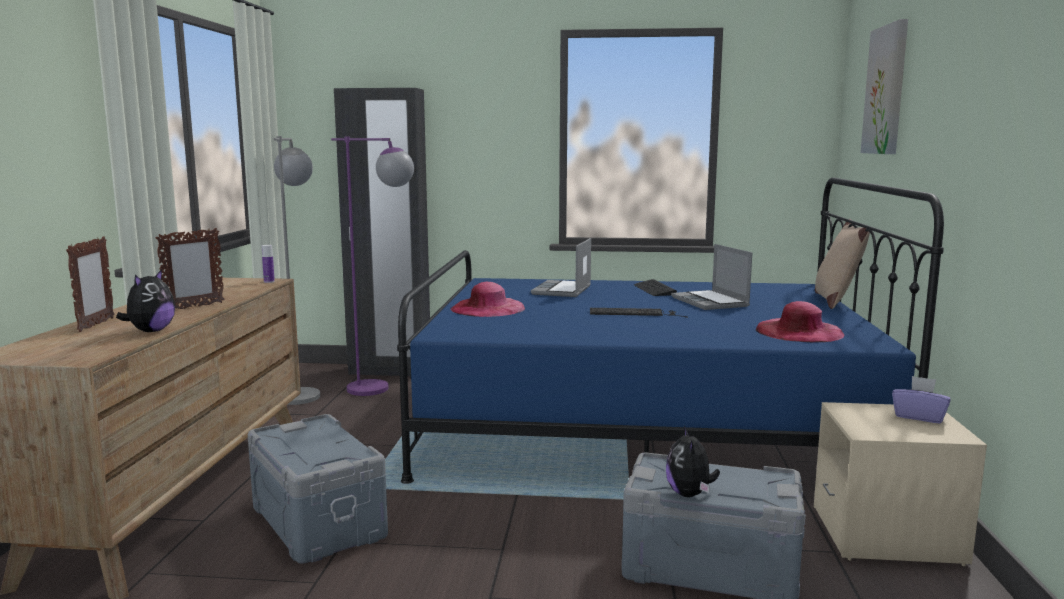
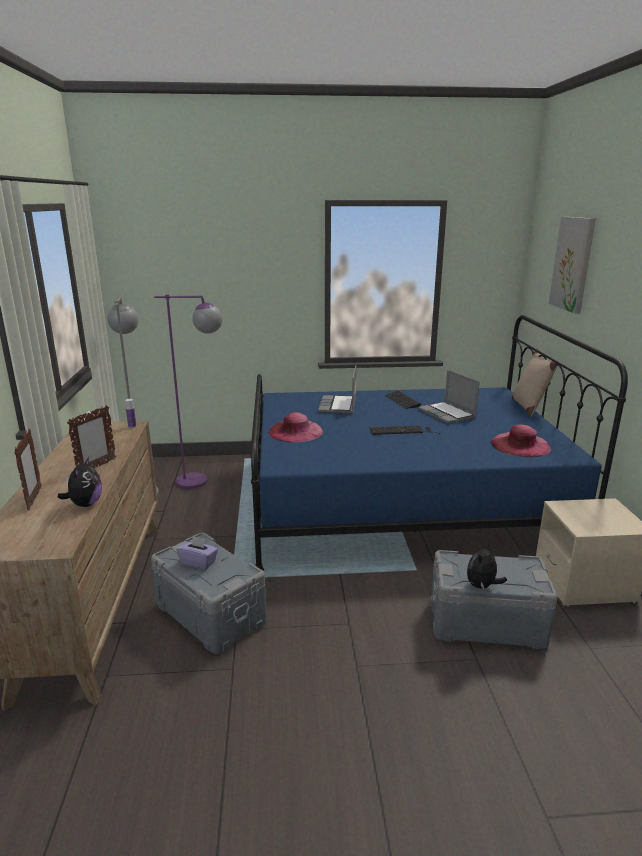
camera: 10 degrees left, 10 degrees up
(390, 371) = (201, 462): black wardrobe -> none
(690, 494) = (482, 586): plush toy -> plush toy turned 45 degrees clockwise
(919, 416) = (608, 510): purple tissue box -> purple tissue box (198, 562)

